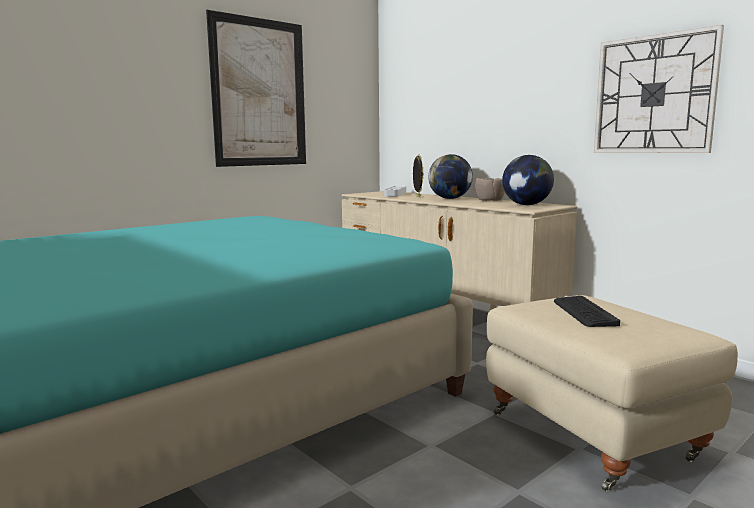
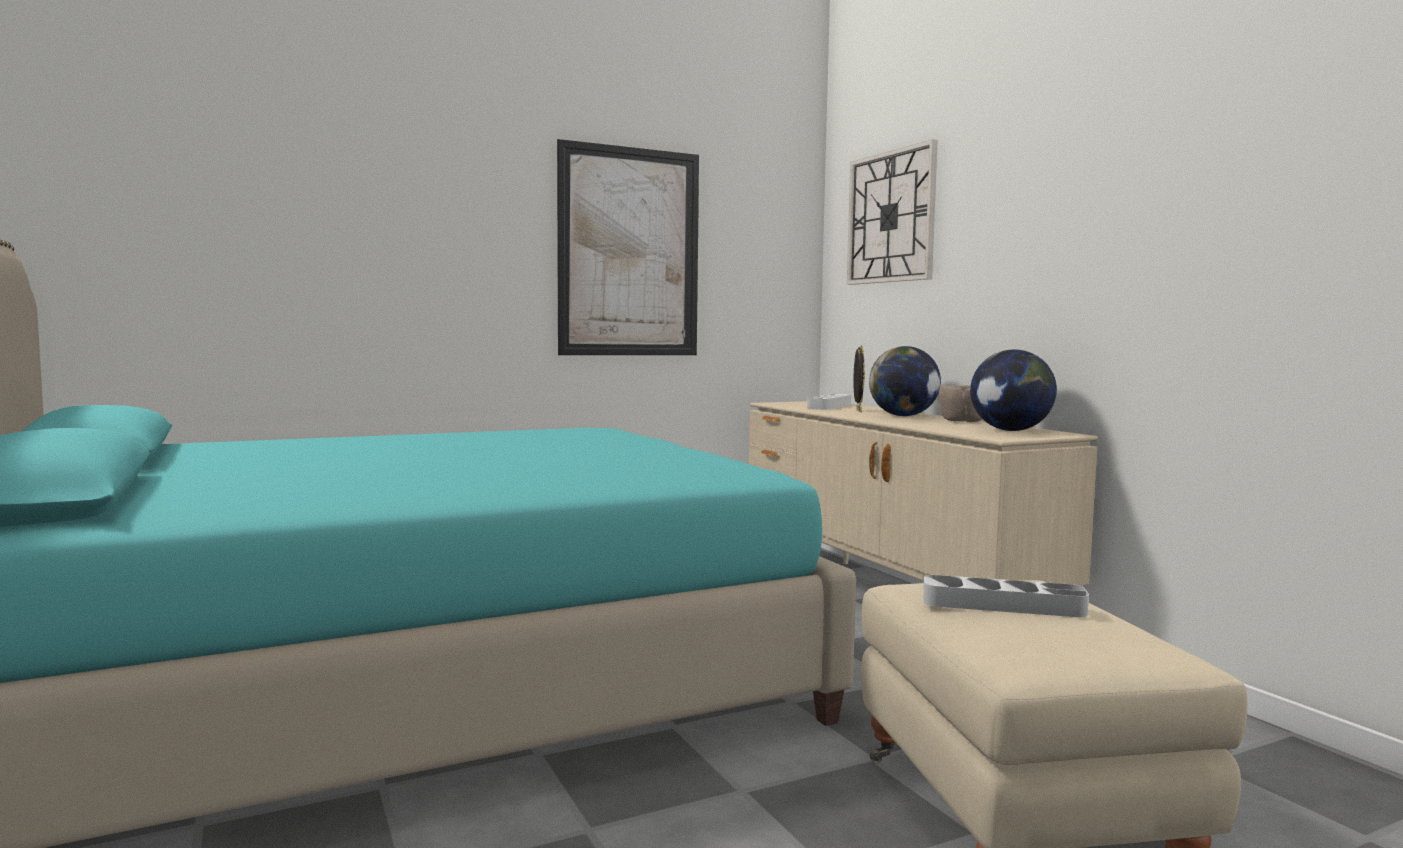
camera: 15 degrees right, 5 degrees down
(583, 312) = (1002, 605): keyboard -> grey tray
(654, 95) = (1217, 254): wall clock -> wall clock (891, 217)

